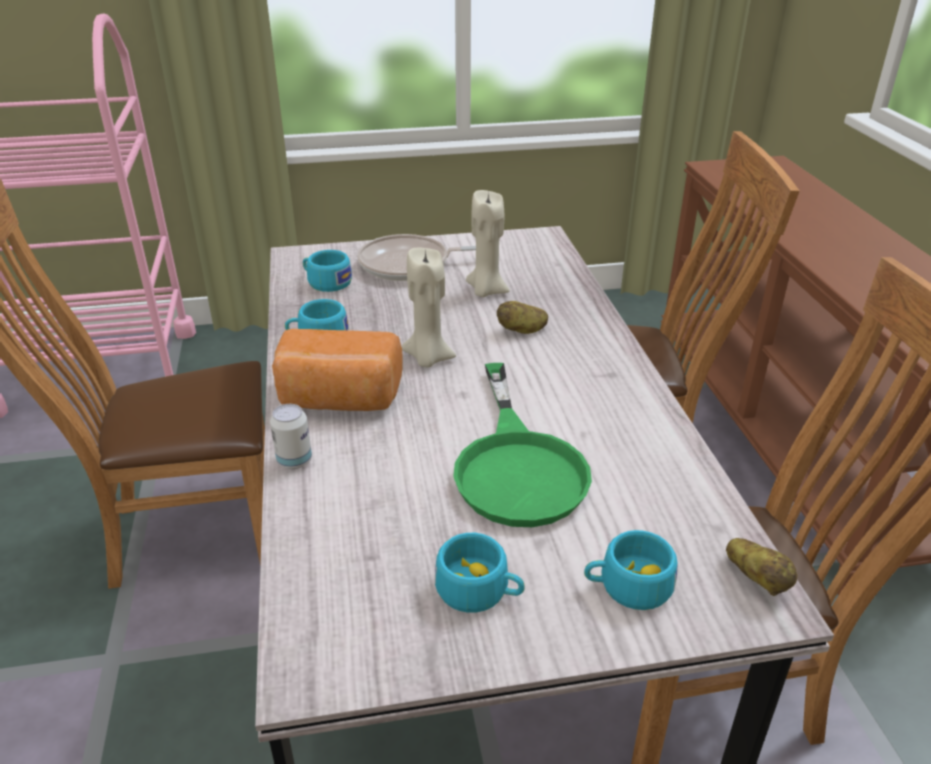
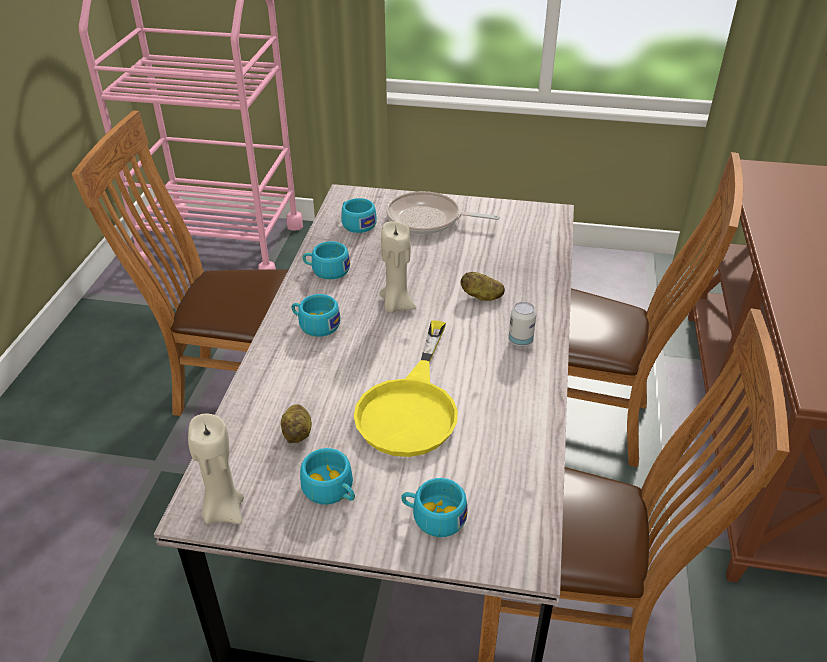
camera: 20 degrees right, 5 degrees up
(294, 461) = (262, 364): can -> can (520, 341)
(339, 399) = (315, 324): bread -> turquoise cup
(486, 291) = (474, 255): beige candle -> beige candle (223, 510)
(517, 465) = (411, 407): green frying pan -> yellow frying pan
(756, 579) = (530, 539): potato -> potato (298, 433)

